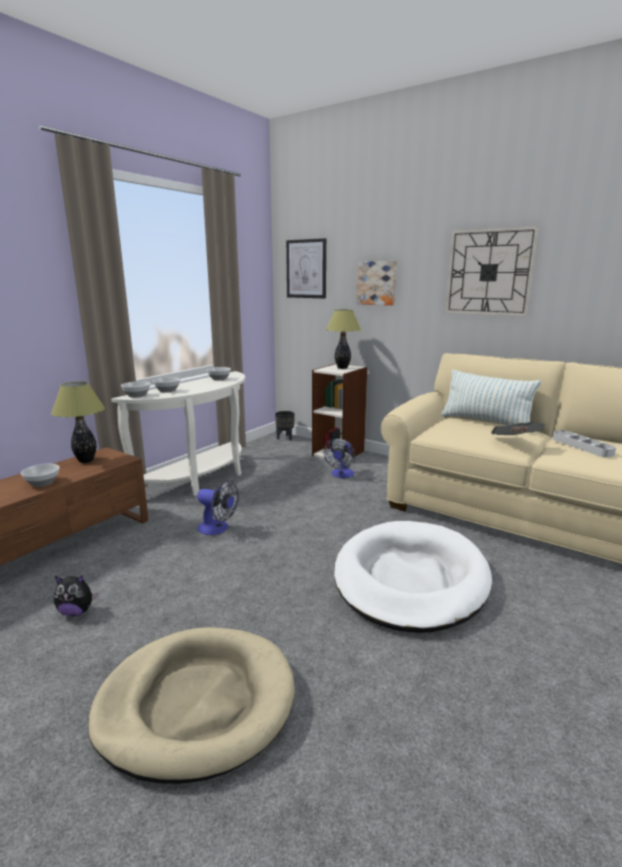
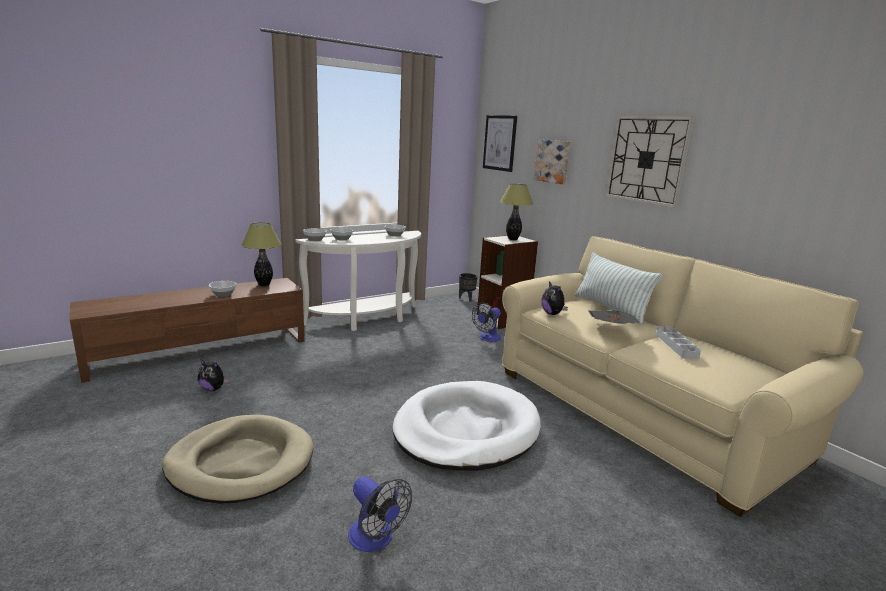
camera: 20 degrees right, 0 degrees up
(217, 529) = (348, 358): fan -> fan (375, 539)
(445, 436) = (552, 314): none -> plush toy

